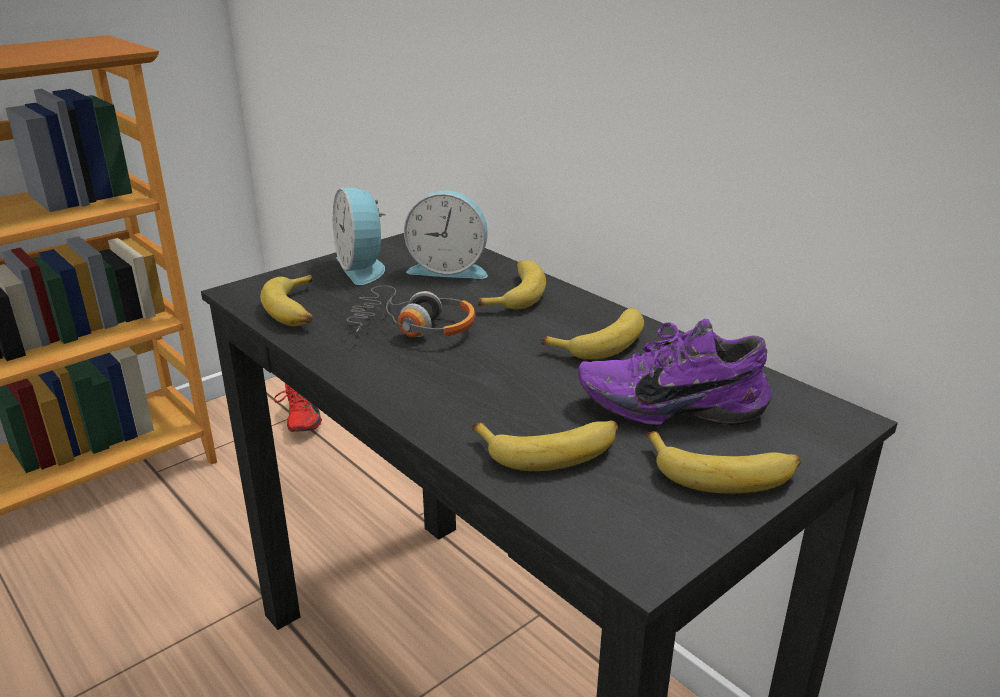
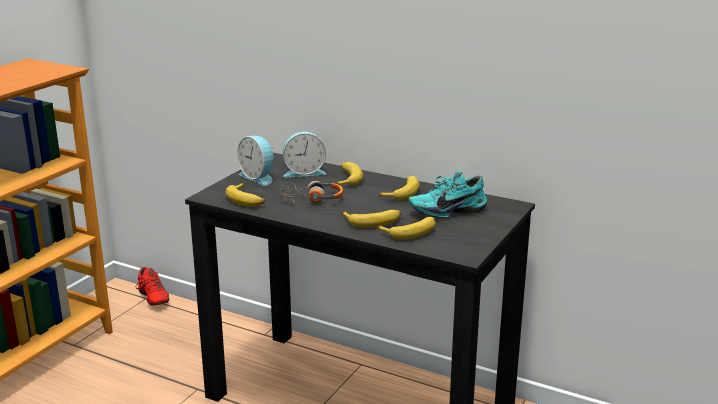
camera: 20 degrees left, 5 degrees down
(670, 405) = (447, 211): purple shoe -> turquoise shoe
(722, 473) = (479, 228): banana -> banana (373, 222)

